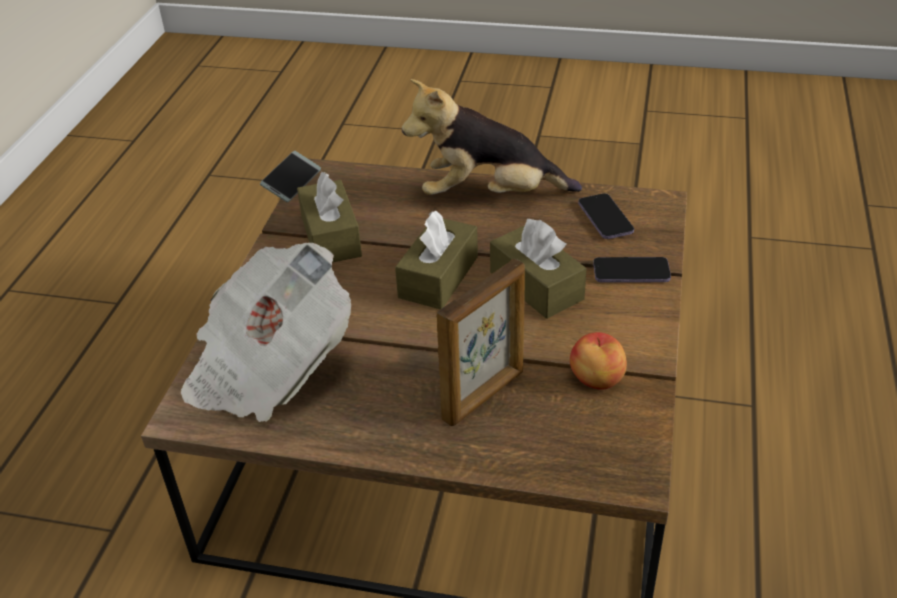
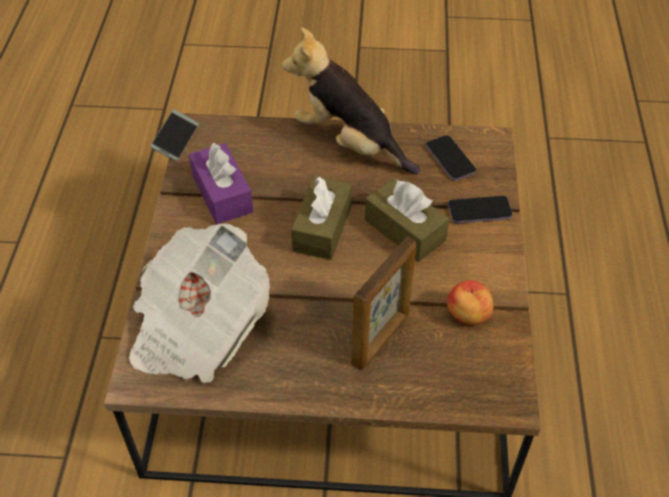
camera: 10 degrees left, 10 degrees up
(331, 236) = (222, 194): brown tissue box -> purple tissue box
(489, 196) = (349, 143): plush toy -> plush toy turned 45 degrees clockwise

